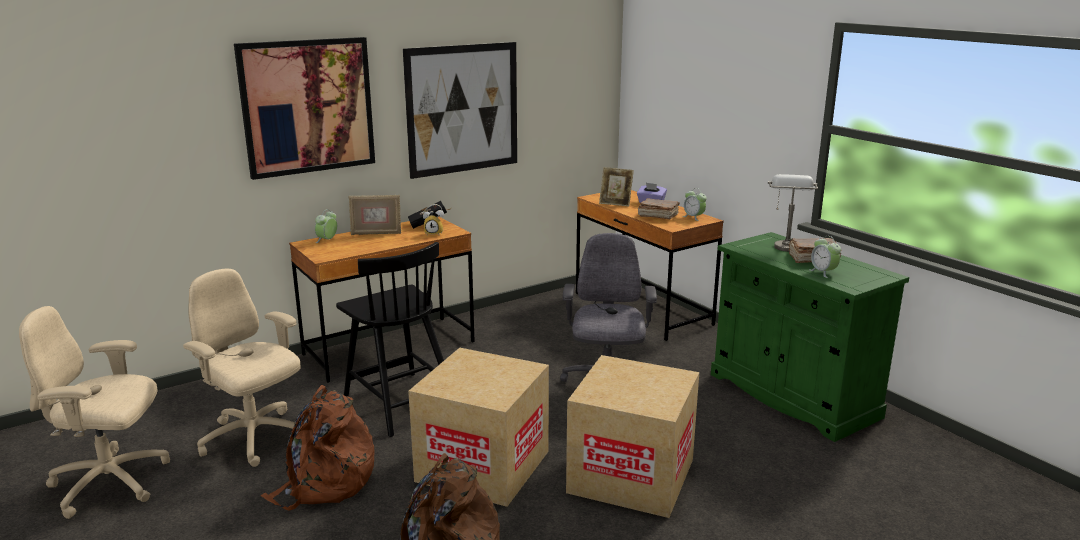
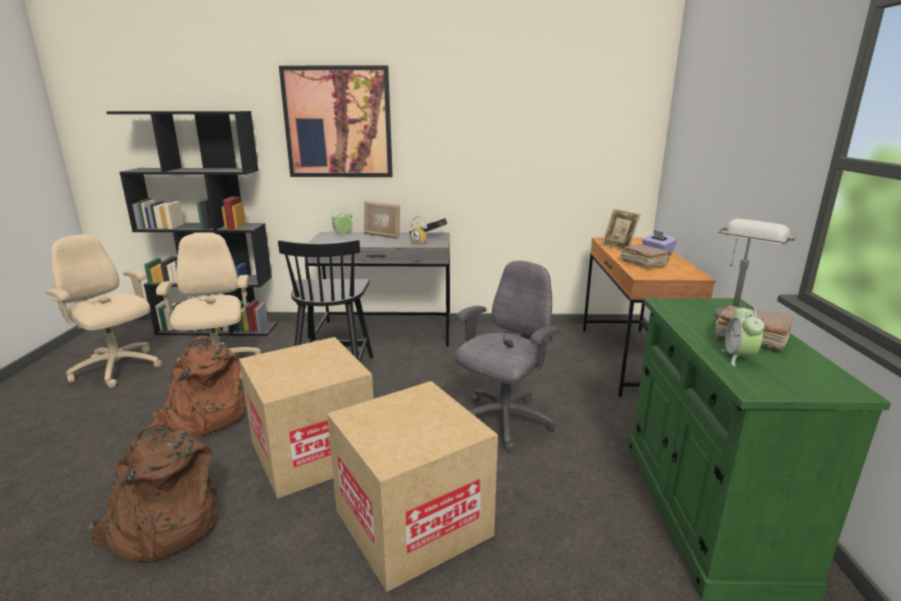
camera: 35 degrees right, 0 degrees up
(166, 401) = (218, 328): none -> black bookcase
(390, 348) = (385, 333): brown desk -> grey desk
(463, 109) = (481, 139): picture -> none
(693, 217) = (682, 271): alarm clock -> none

